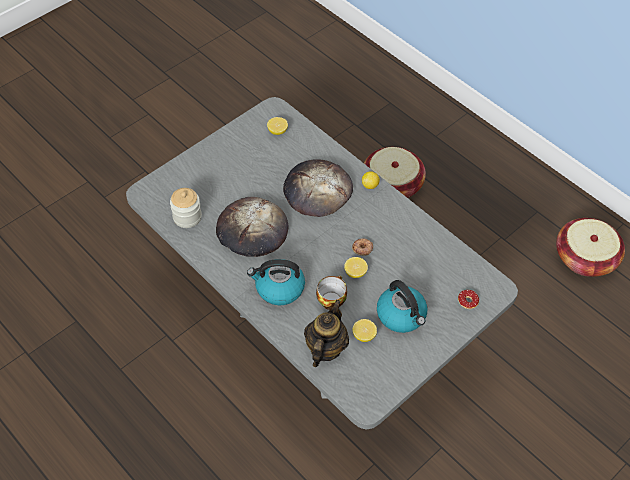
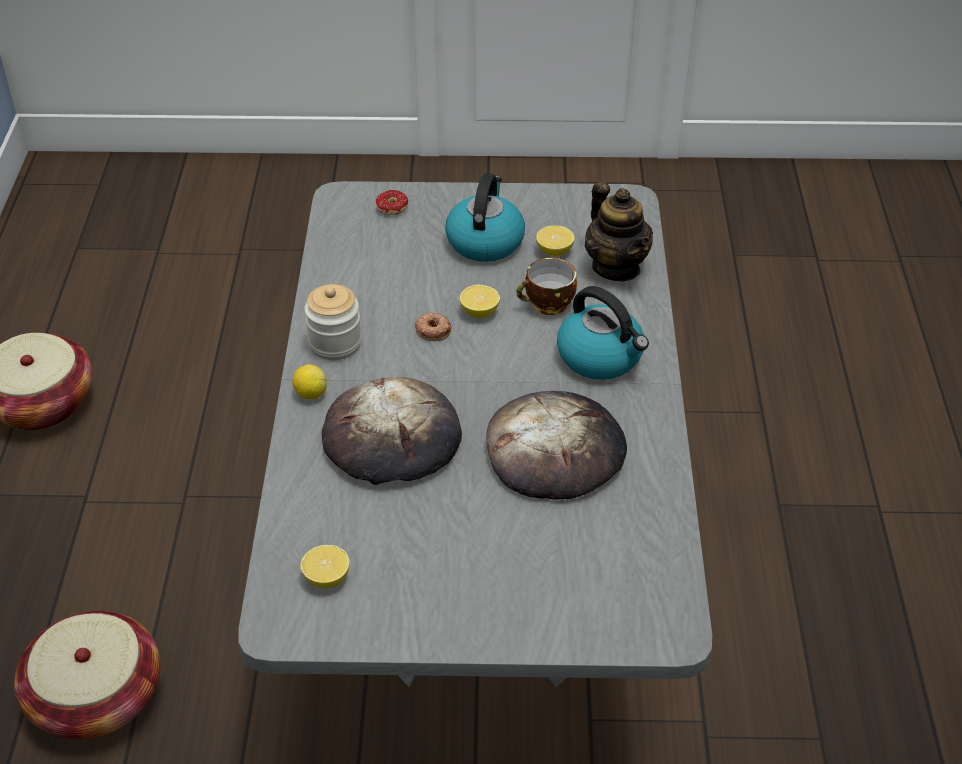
camera: 135 degrees left, 10 degrees down
(187, 217) = (636, 538): jar -> jar (335, 343)
(325, 348) = (616, 267): teapot -> teapot turned 90 degrees counterclockwise

